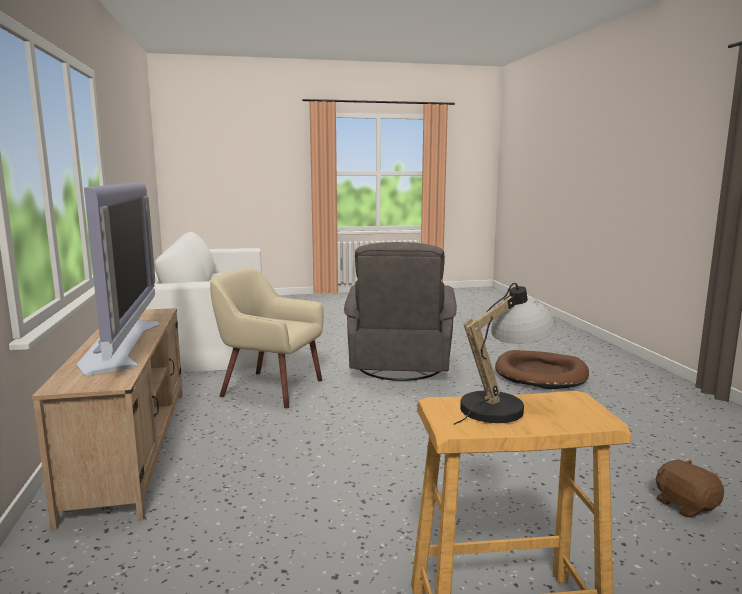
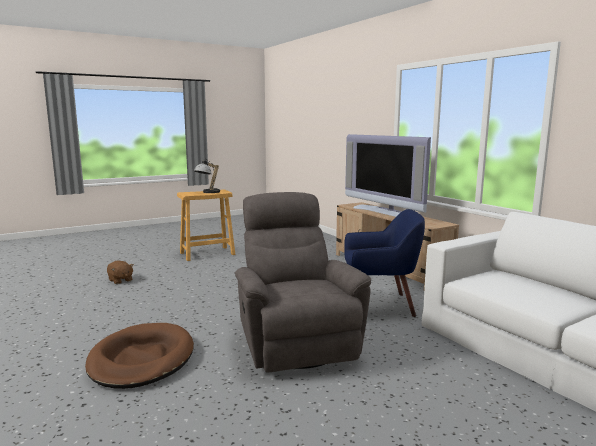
camera: 160 degrees right, 0 degrees up
(270, 388) = (379, 305): beige armchair -> blue armchair

